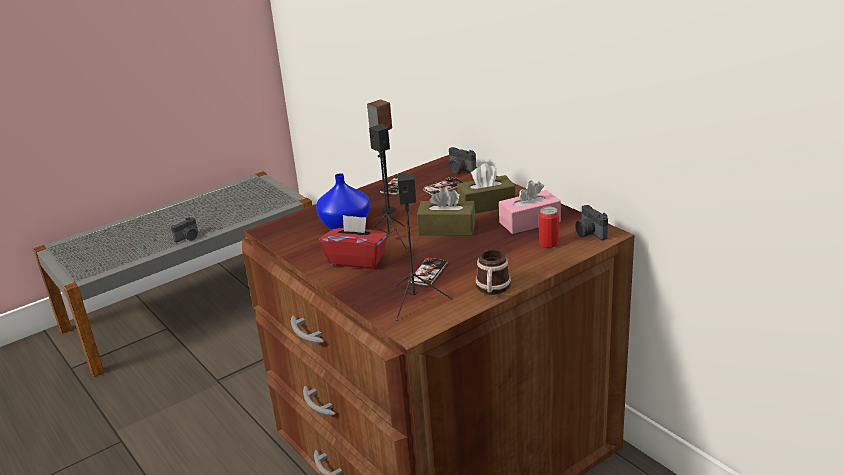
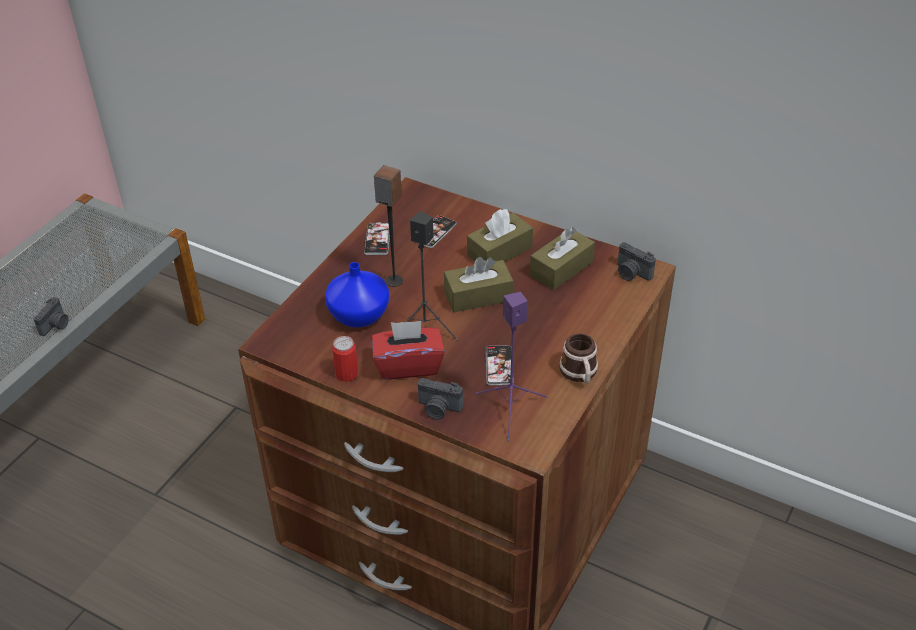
camera: 25 degrees left, 15 degrees up
(414, 302) = (511, 410): black speaker -> purple speaker
(459, 170) = (435, 201): camera -> camera (438, 409)
(529, 222) = (561, 268): pink tissue box -> brown tissue box
(548, 243) = (598, 296): can -> can (346, 374)

